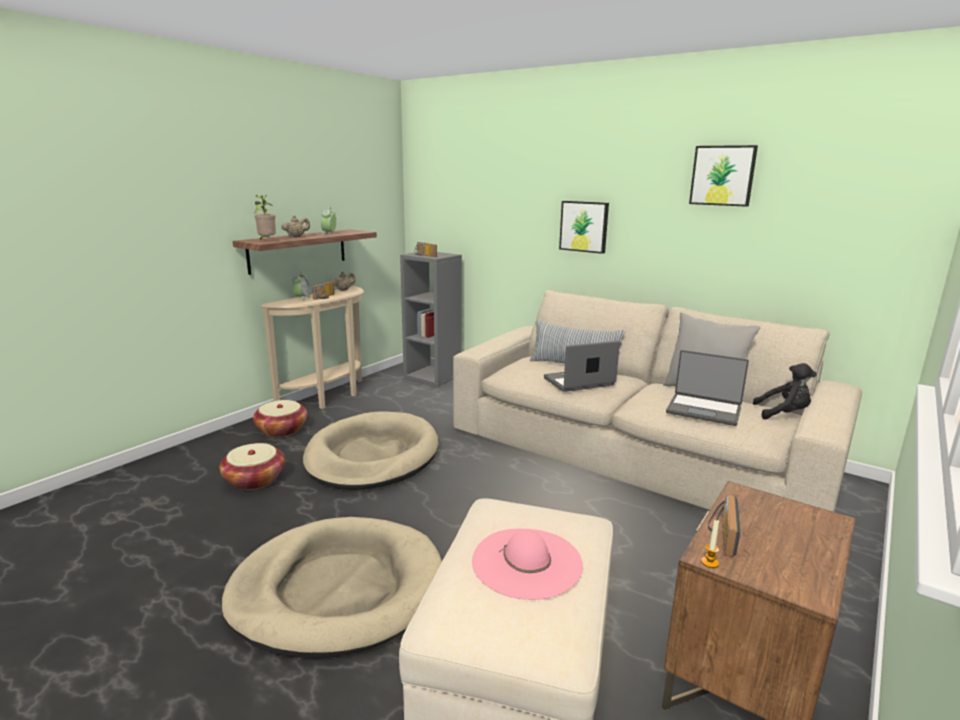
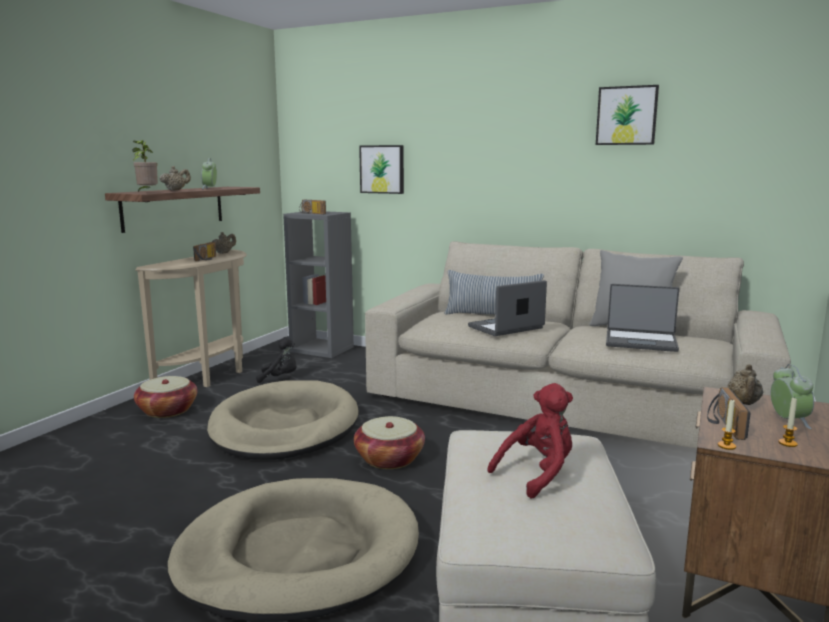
camera: 10 degrees left, 5 degrees down
(254, 480) = (154, 461): basket -> basket (389, 459)
(302, 298) = (181, 261): alarm clock -> alarm clock (788, 421)
(527, 562) = (537, 474): pink hat -> red plush toy
(584, 226) = (486, 174): picture -> picture (382, 169)
(757, 508) = (743, 403): none -> beige teapot
(777, 567) = (787, 443): none -> candle
(783, 414) = (715, 340): black plush toy -> black plush toy (280, 378)

